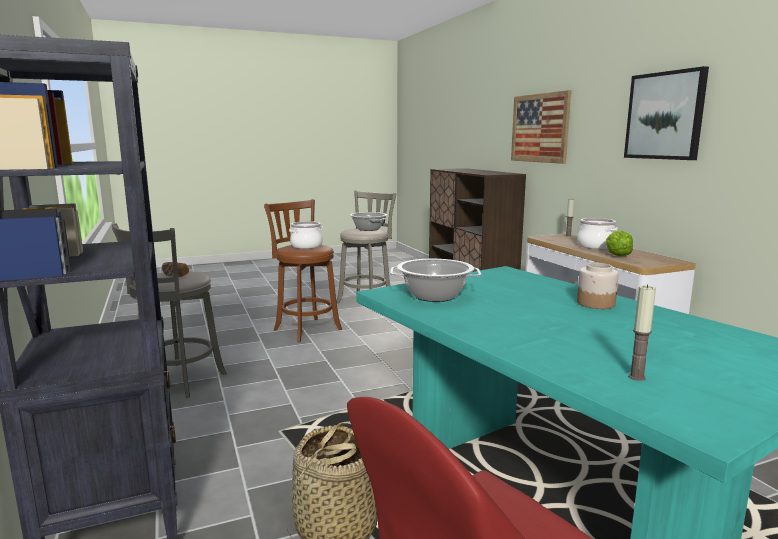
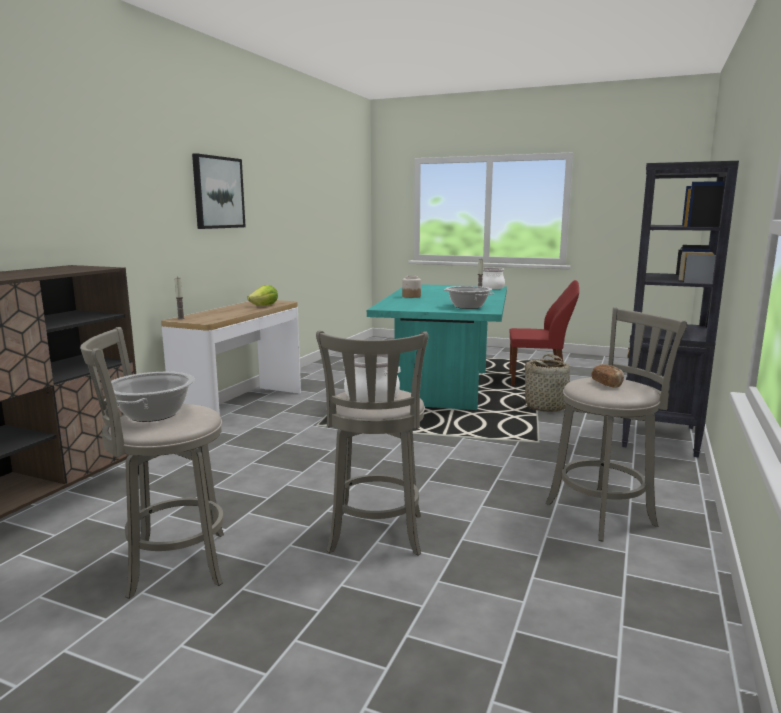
camera: 135 degrees left, 0 degrees up
(306, 329) = (375, 536): brown stool -> grey stool
(539, 128) = (80, 196): picture -> none
(596, 246) = (229, 311): cooking pot -> cooking pot (490, 288)

